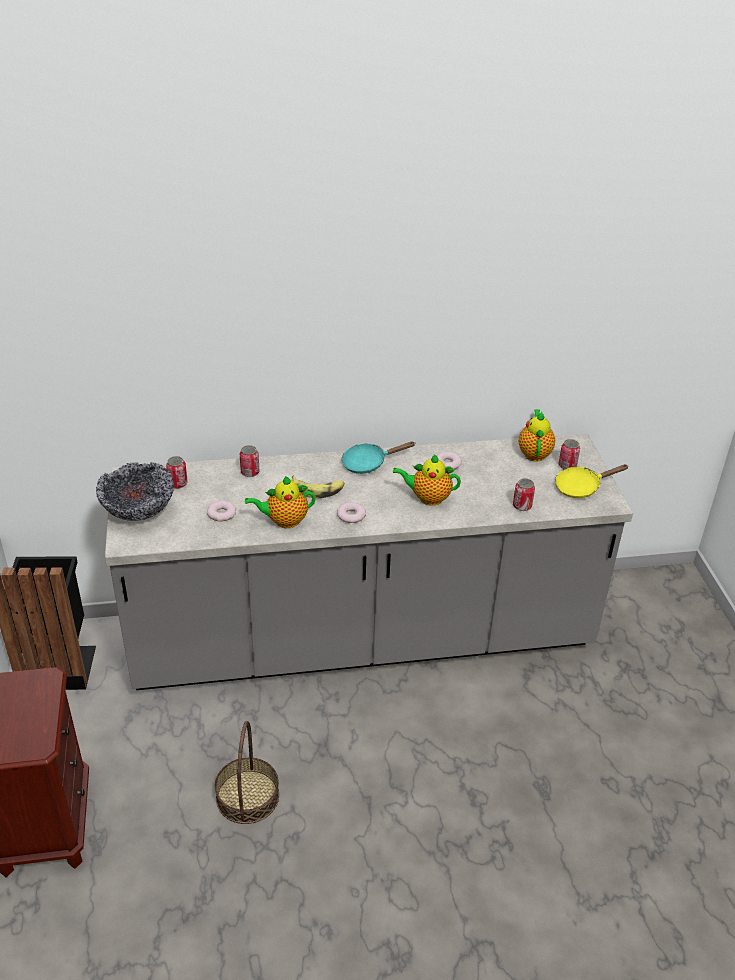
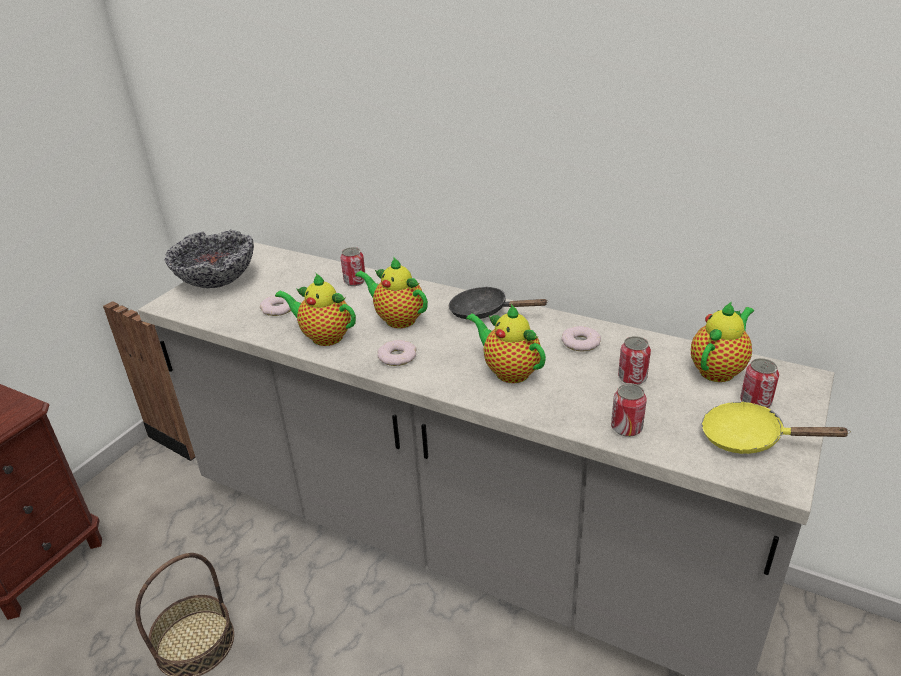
camera: 40 degrees right, 5 degrees down
(178, 483) = (280, 270): can -> can (632, 378)
(318, 490) = (397, 319): banana -> teapot
(368, 463) = (484, 312): turquoise frying pan -> black frying pan

